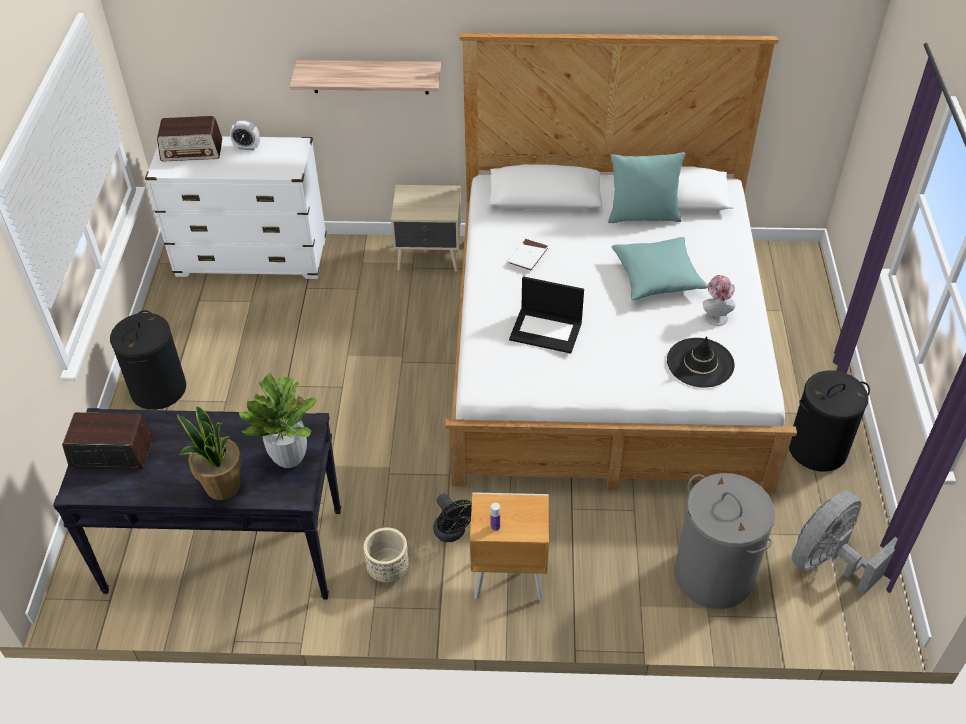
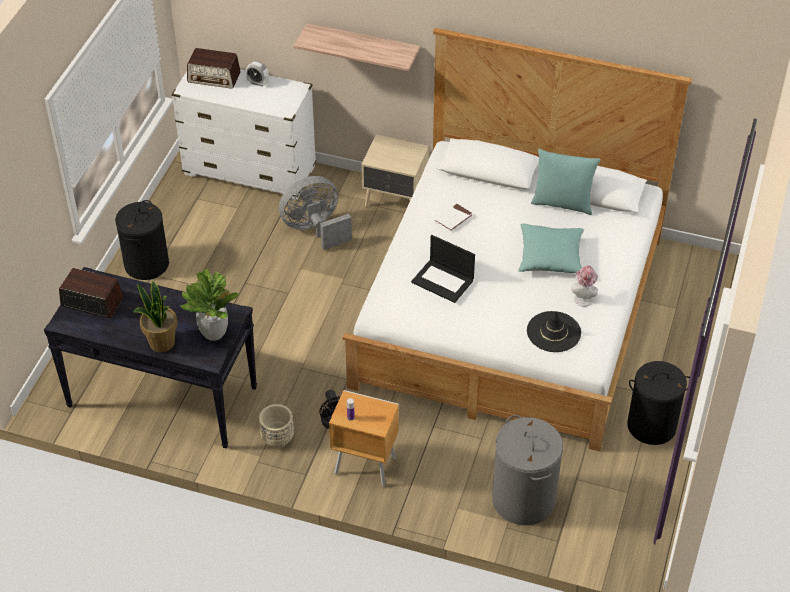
camera: 15 degrees right, 0 degrees up
(828, 562) = (618, 512): grey fan -> grey fan (315, 229)

